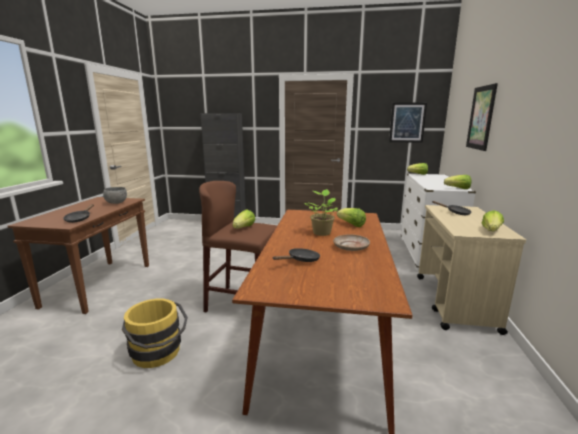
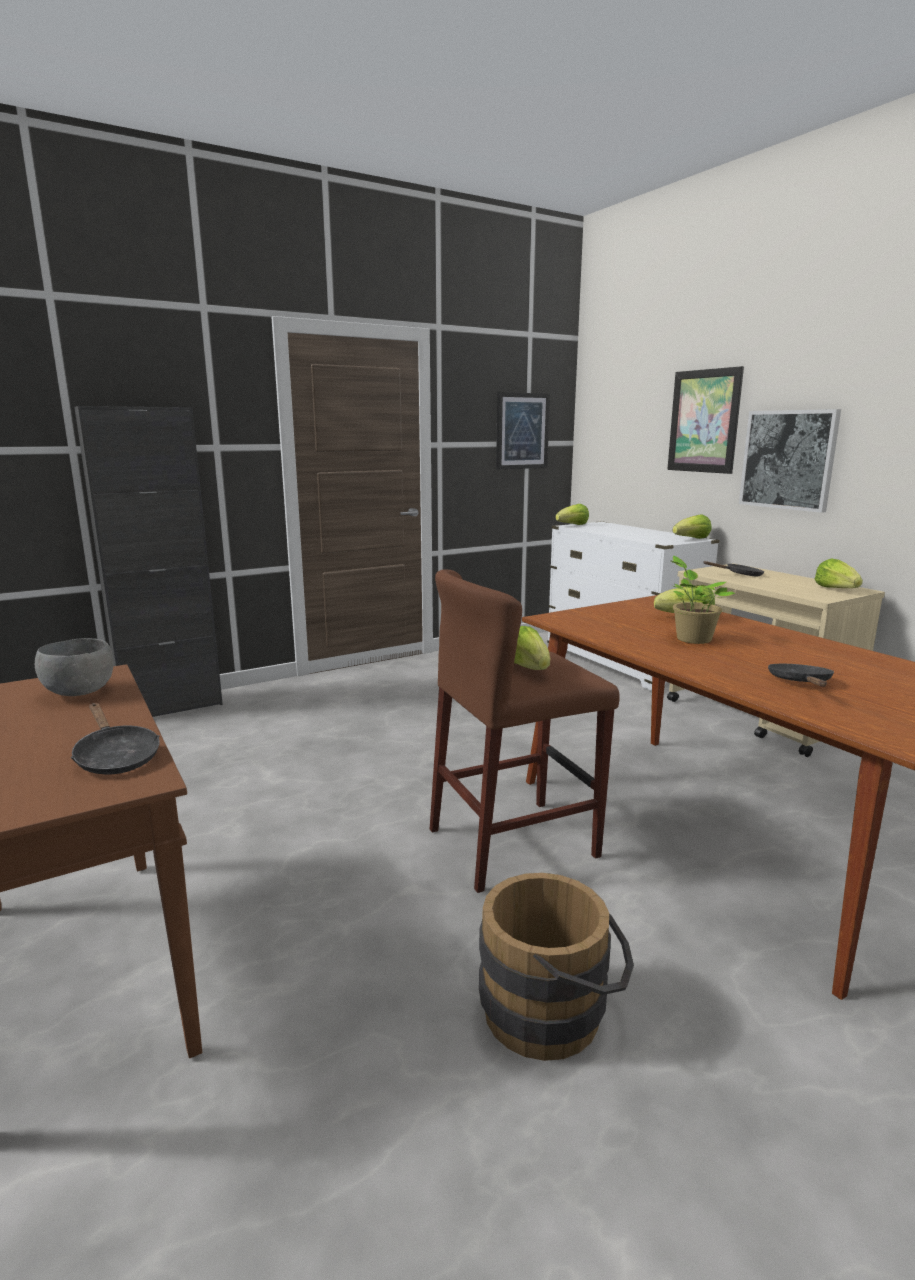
camera: 40 degrees left, 0 degrees up
(158, 354) = (554, 1012): yellow bucket -> brown bucket
(351, 247) = (786, 647): beige plate -> none
(505, 143) = (788, 459): none -> picture

